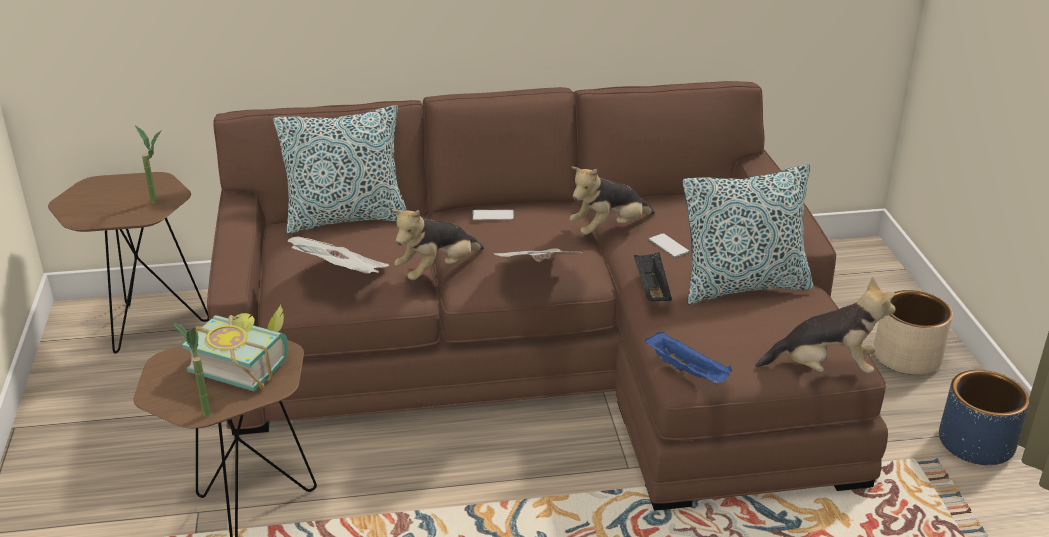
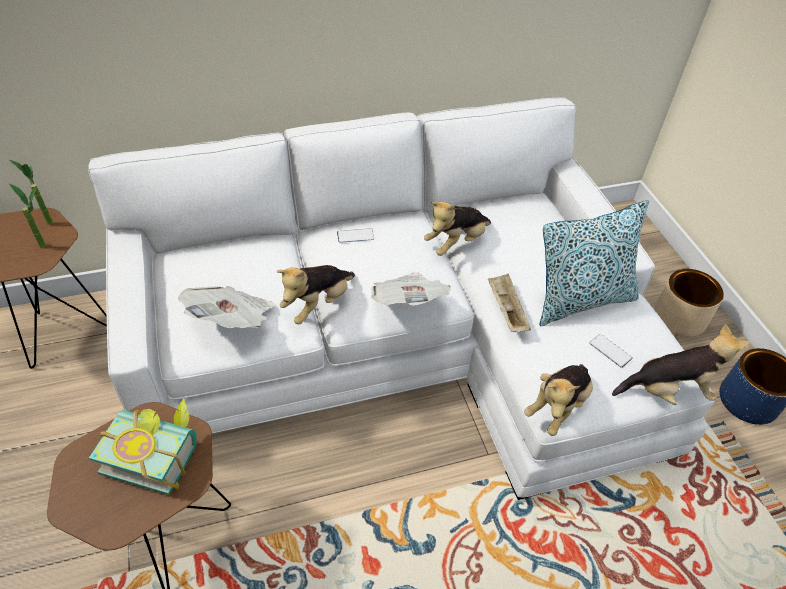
camera: 10 degrees left, 15 degrees up
(202, 410) = (120, 524): potted plant -> potted plant (46, 220)
(346, 218) = (226, 246): pillow -> none
(550, 352) = (405, 336): brown sofa -> white sofa
(651, 289) = (506, 310): black tray -> beige tray
(669, 246) = (510, 259): phone -> phone (610, 351)
(688, 371) = (557, 407): blue tray -> plush toy

